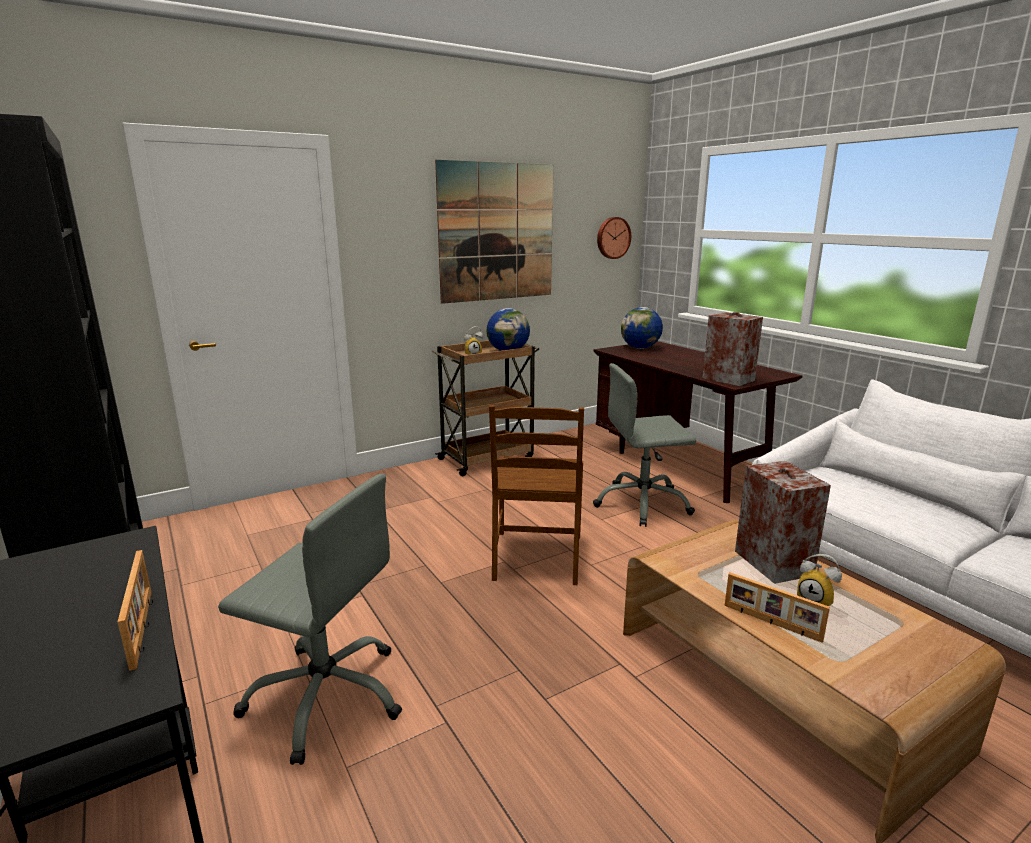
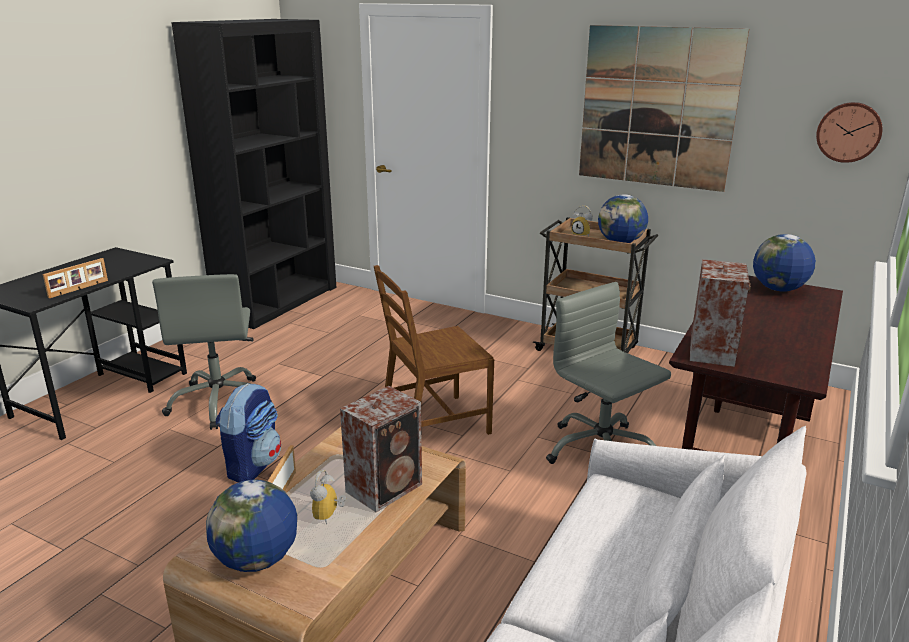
camera: 60 degrees right, 5 degrees up
(519, 698) = (252, 465): none -> backpack
(893, 658) = (257, 560): none -> globe

